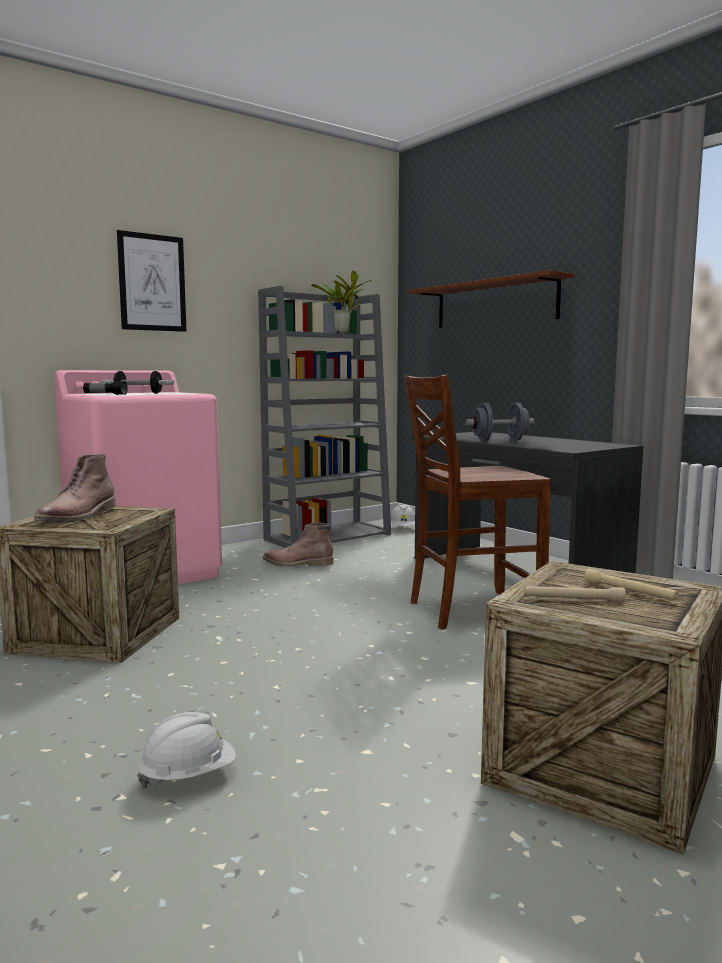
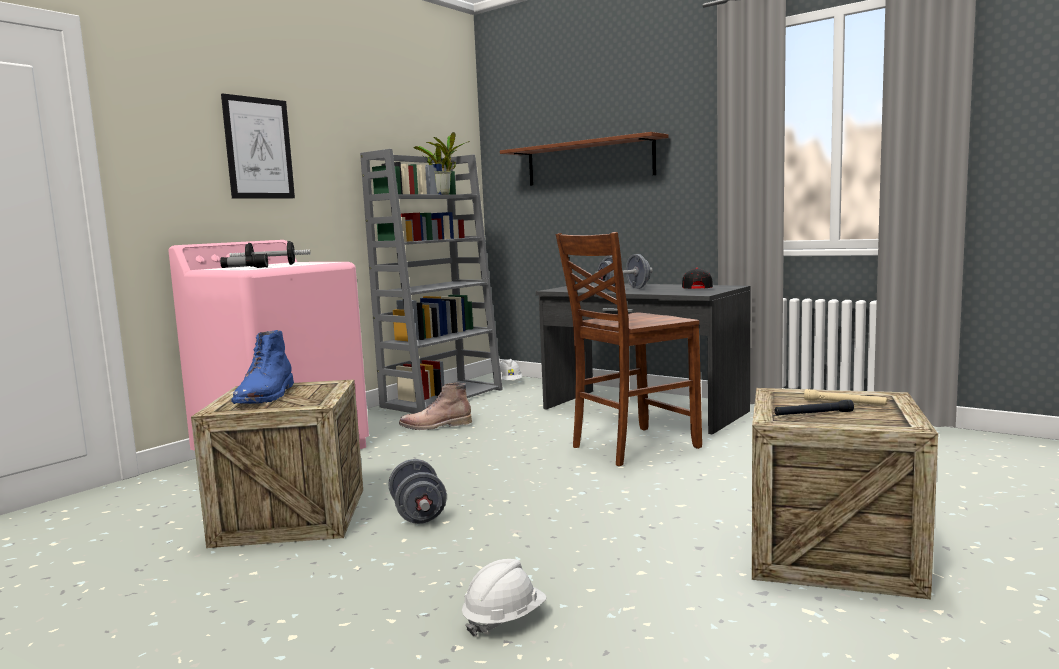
camera: 15 degrees left, 0 degrees up
(78, 516) = (266, 396): brown boot -> blue boot
(206, 650) = (418, 514): none -> grey dumbbell
(573, 600) = (813, 414): beige flashlight -> black flashlight
(576, 444) = (696, 288): none -> black cap

